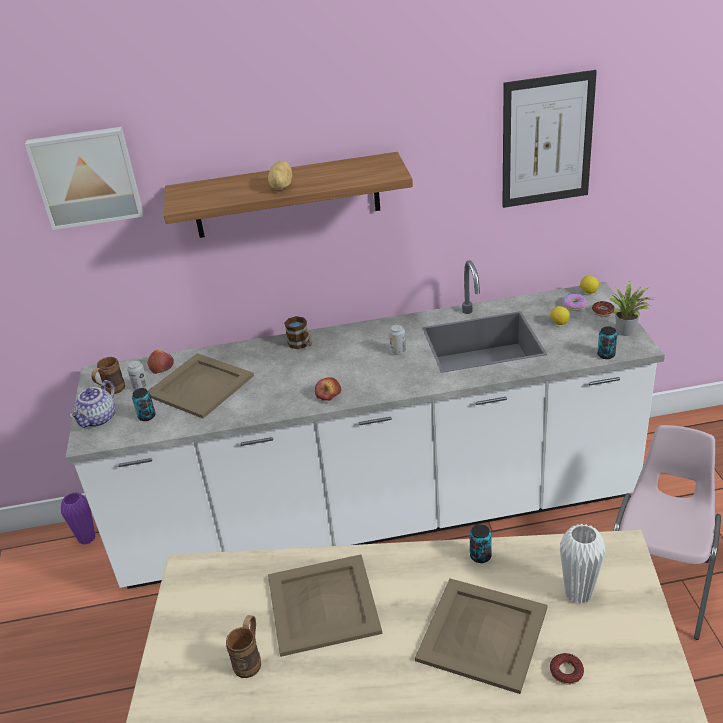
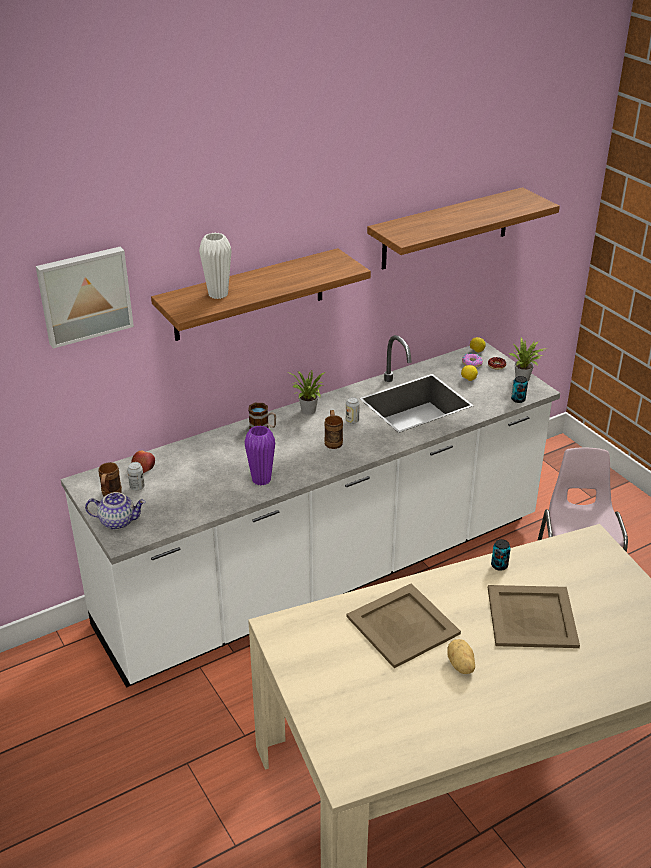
camera: 25 degrees left, 0 degrees up
(87, 538) = (55, 654): purple vase -> purple vase (261, 480)
(99, 419) = (118, 521): teapot -> teapot turned 90 degrees counterclockwise
(147, 416) = (163, 510): can -> none
(200, 385) = (193, 476): beige tray -> none
(250, 659) = (372, 676): brown mug -> brown mug (333, 440)
(280, 187) = (263, 288): potato -> potato (460, 665)
(329, 395) = (317, 465): apple -> none
(358, 334) = (308, 411): none -> potted plant
(547, 140) = (446, 229): picture -> shelf
(566, 671) = (601, 626): donut -> none
(578, 593) = (581, 575): white vase -> white vase (218, 294)

